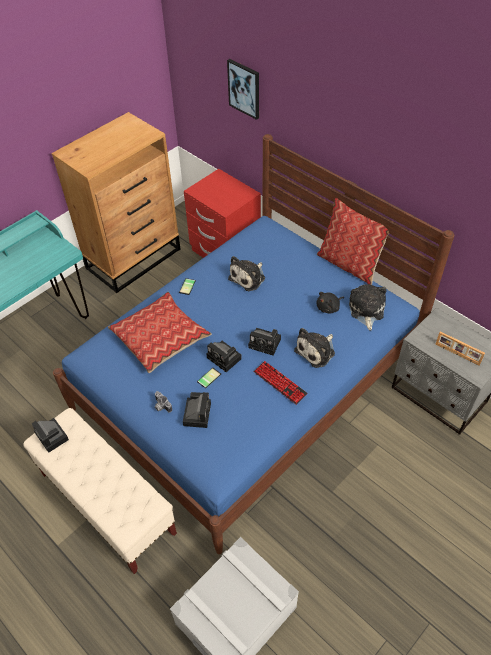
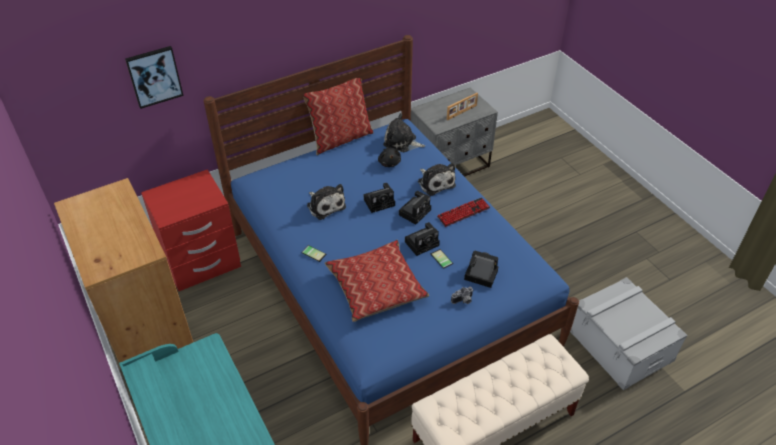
camera: 75 degrees left, 5 degrees down
(53, 437) = (450, 421): camera -> camera (380, 202)

